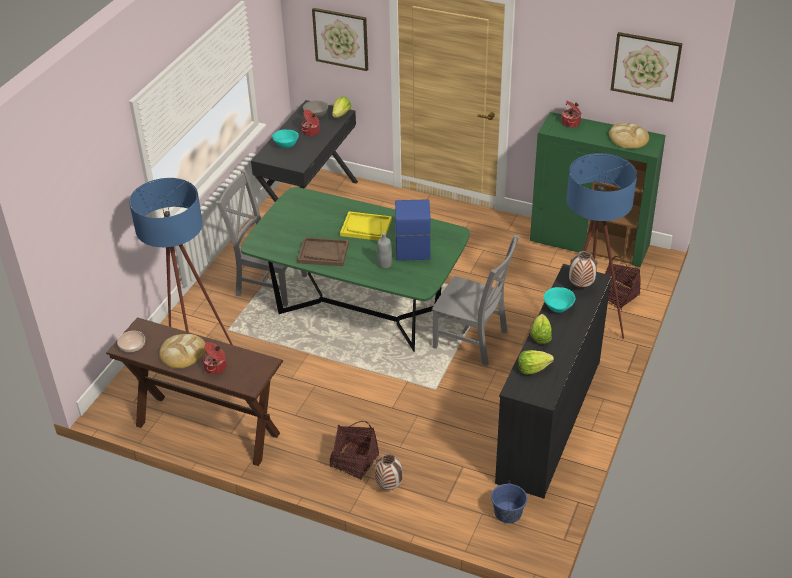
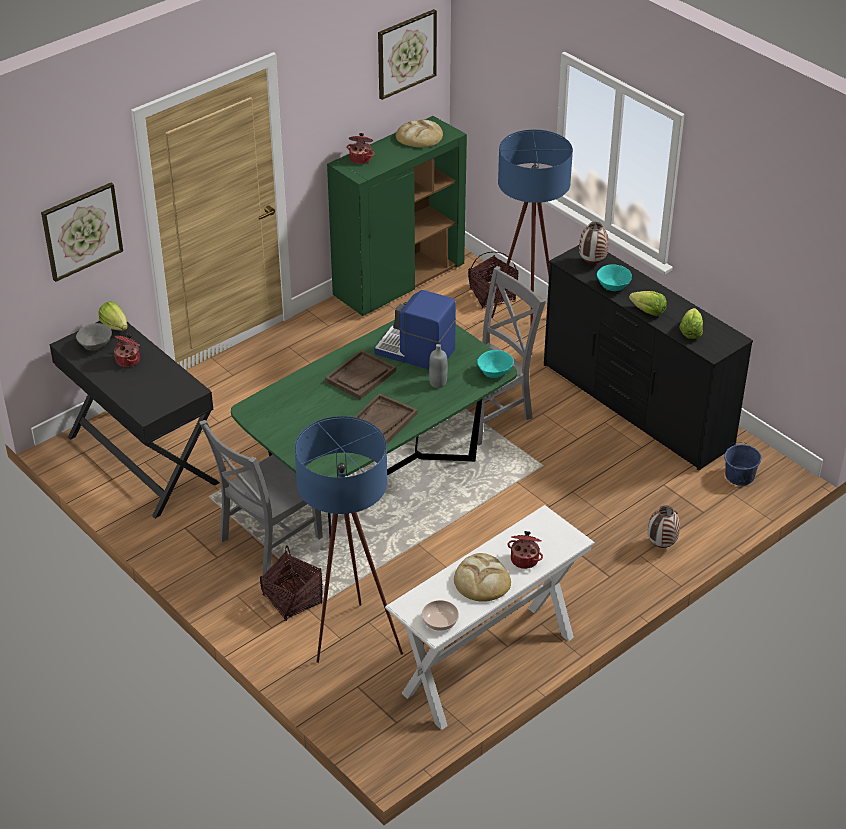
camera: 65 degrees left, 0 degrees up
(207, 429) = (488, 665): brown console table -> white console table
(286, 145) = (137, 387): turquoise bowl -> turquoise bowl (494, 372)
(354, 461) = (611, 559): basket -> basket (292, 600)
(365, 228) = (360, 376): yellow tray -> brown tray

